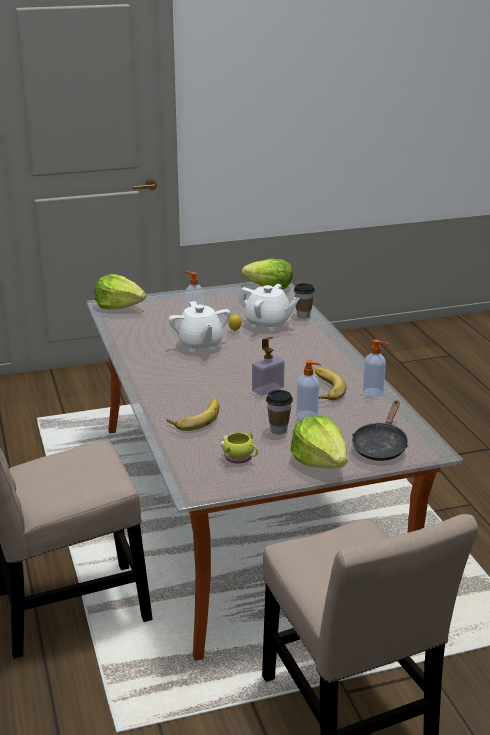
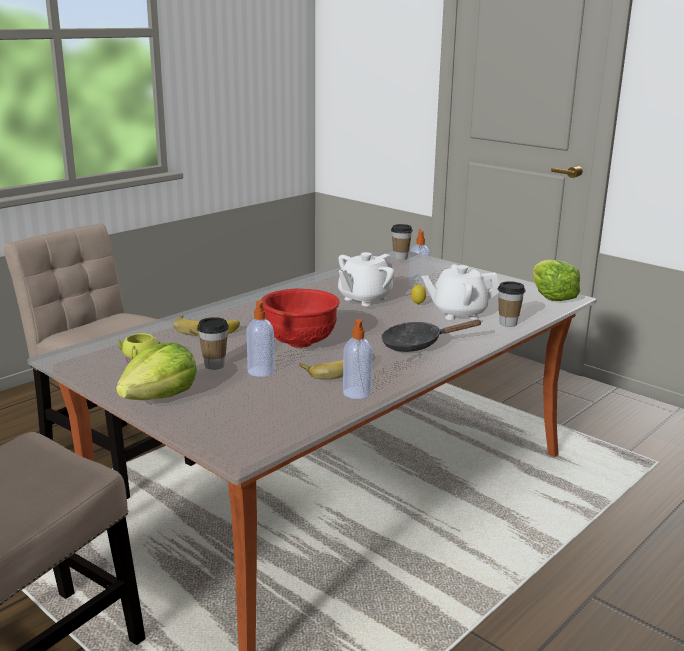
camera: 60 degrees right, 5 degrees down
(119, 306) = (400, 258): lettuce -> cup
(267, 324) = (458, 313): white teapot -> white teapot turned 90 degrees clockwise
(268, 389) = (301, 343): soap dispenser -> red bowl
(380, 446) = (223, 421): black frying pan -> black frying pan (417, 344)

